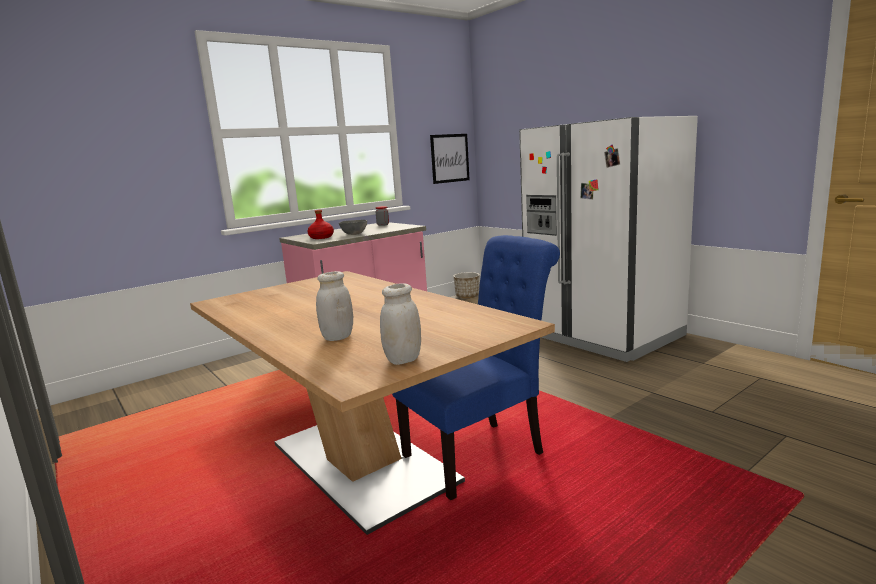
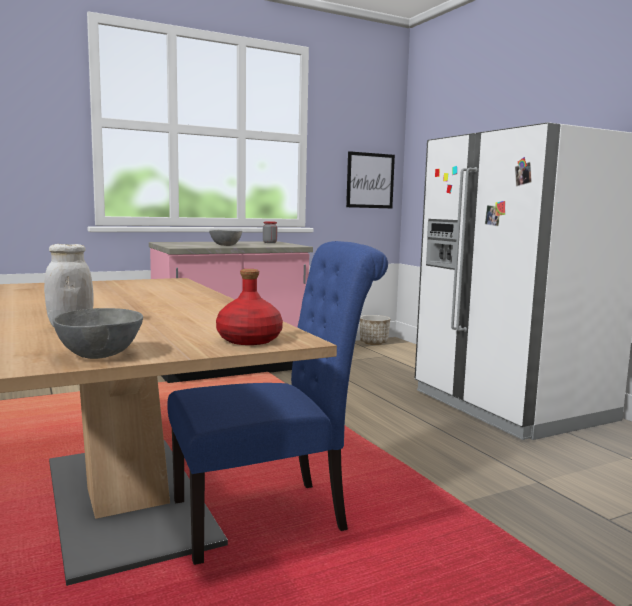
camera: 10 degrees right, 5 degrees down
(321, 237) = (188, 245): red bottle -> red bottle (249, 340)
(403, 360) = (100, 354): white jar -> grey bowl

